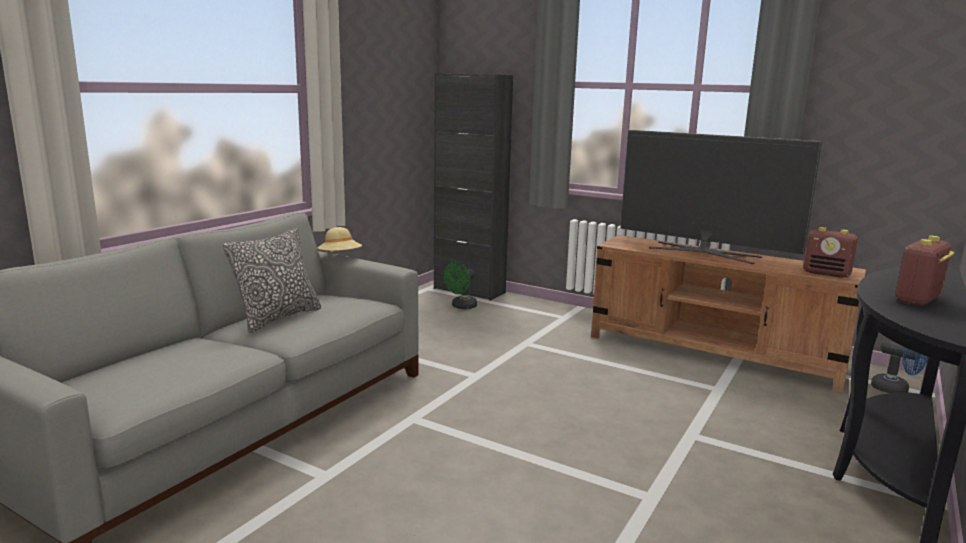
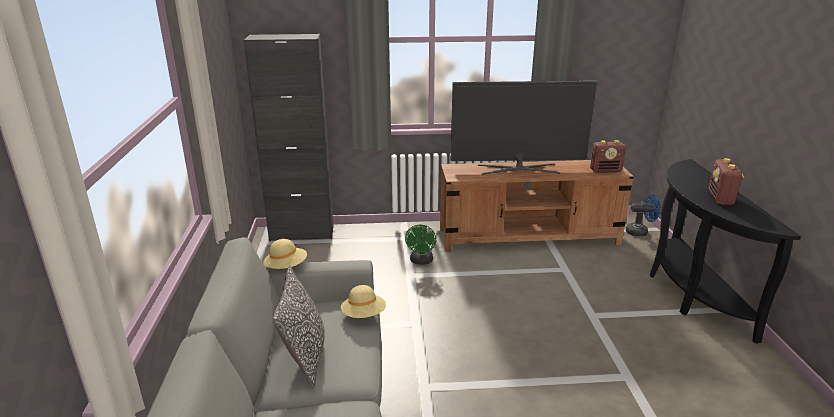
camera: 35 degrees left, 10 degrees up
(367, 310) = (364, 315): none -> beige hat
(461, 307) = (318, 254): green fan -> green fan (421, 261)

